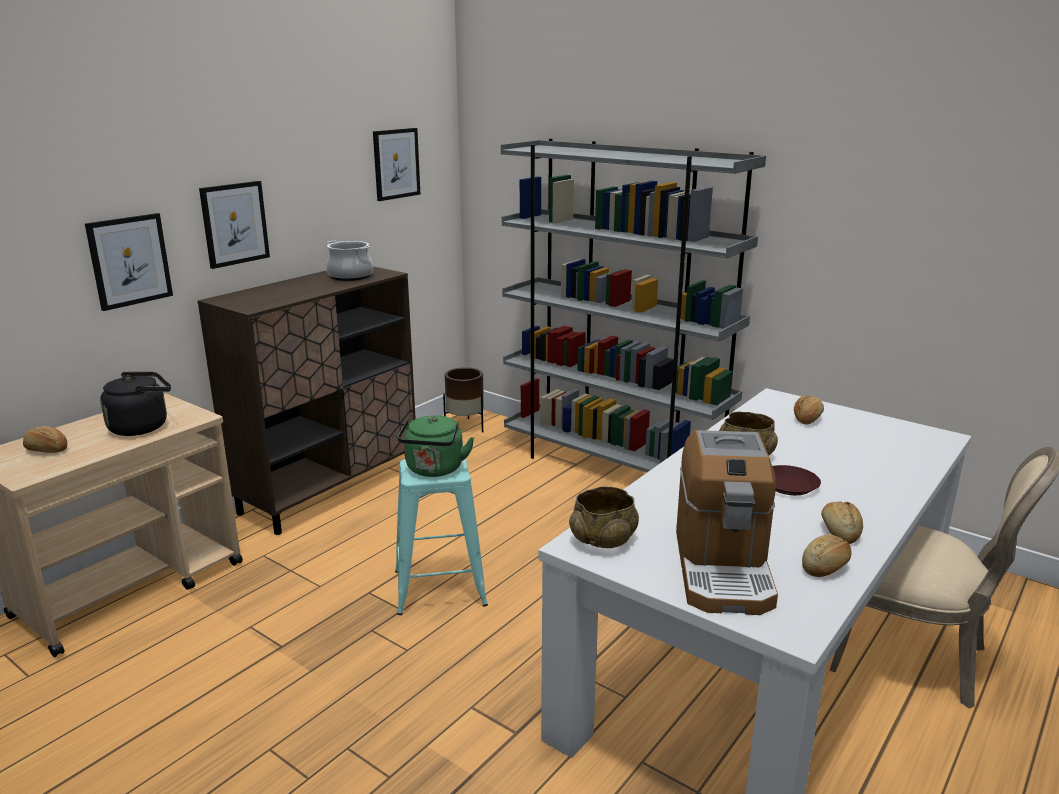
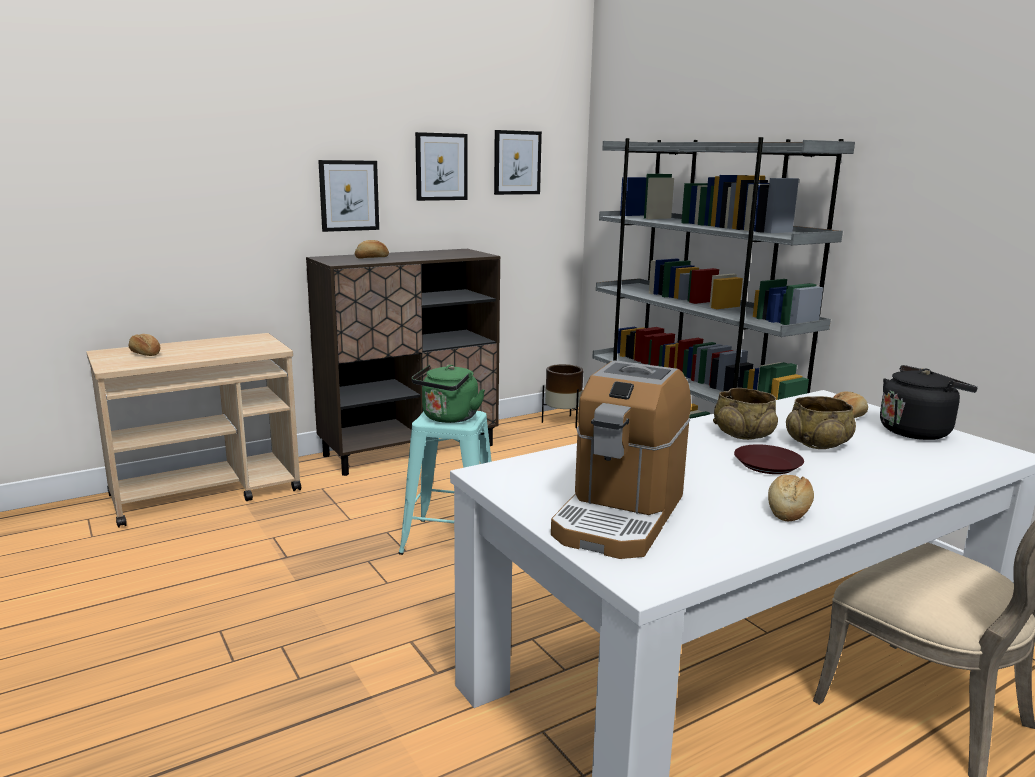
camera: 20 degrees right, 5 degrees down
(129, 261) = (249, 213): picture -> picture (441, 167)
(142, 426) = (227, 349): black kettle -> black kettle (917, 431)
(350, 276) = (448, 254): cooking pot -> none
(603, 539) = (519, 474): beige bowl -> beige bowl (817, 444)
(826, 567) = (740, 535): bread -> bread (372, 258)

